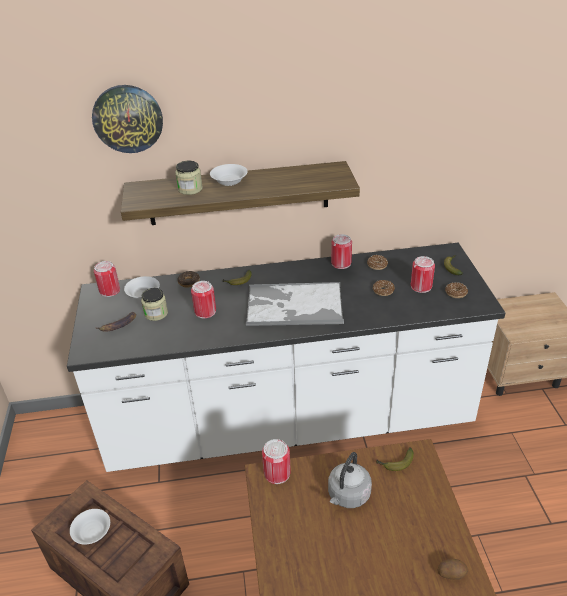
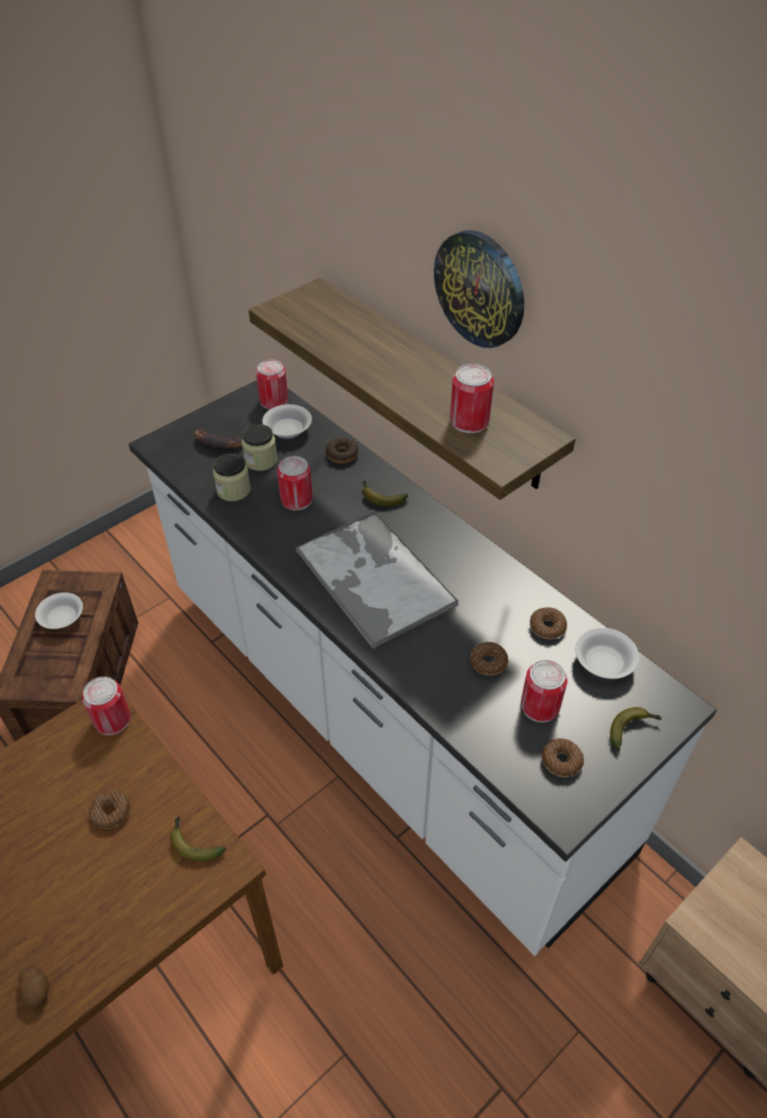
camera: 55 degrees right, 10 degrees up
(128, 119) = (330, 193): wall clock -> wall clock (480, 289)
(190, 189) = (348, 334): jar -> jar (233, 490)
(229, 182) = (397, 356): white bowl -> white bowl (603, 663)
(341, 263) = (514, 582): can -> can (469, 421)
(347, 496) = (111, 812): grey kettle -> donut

